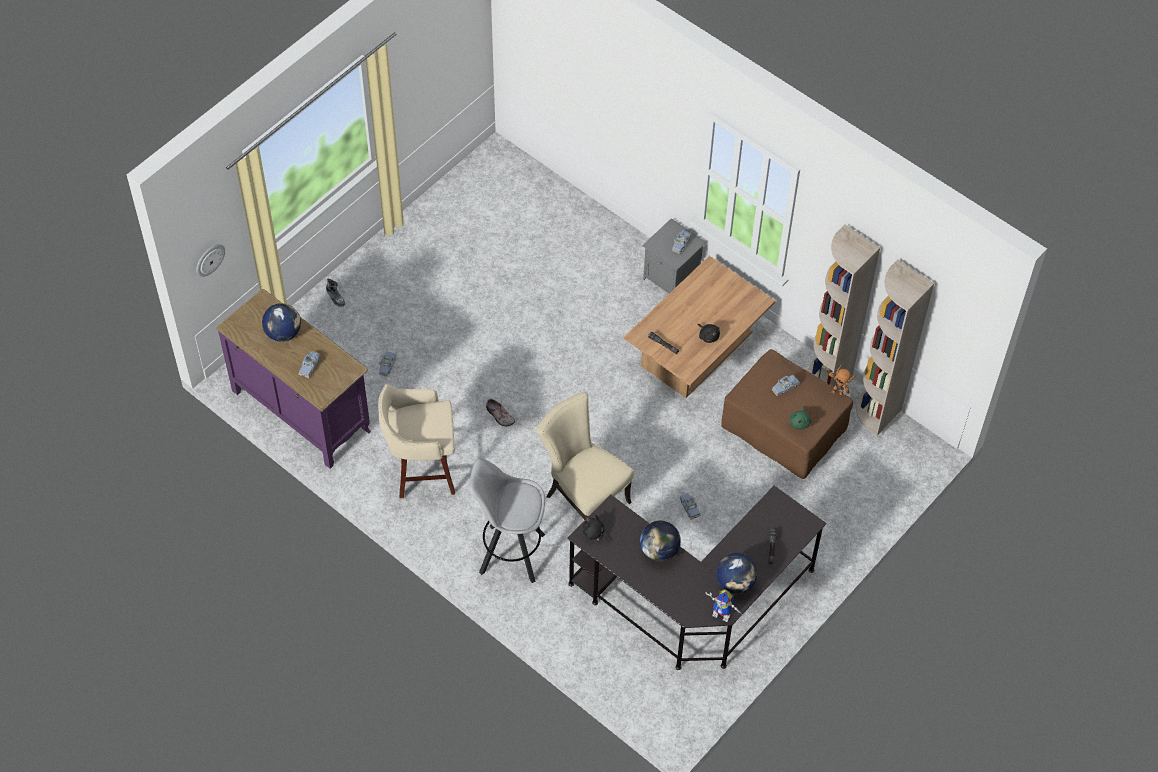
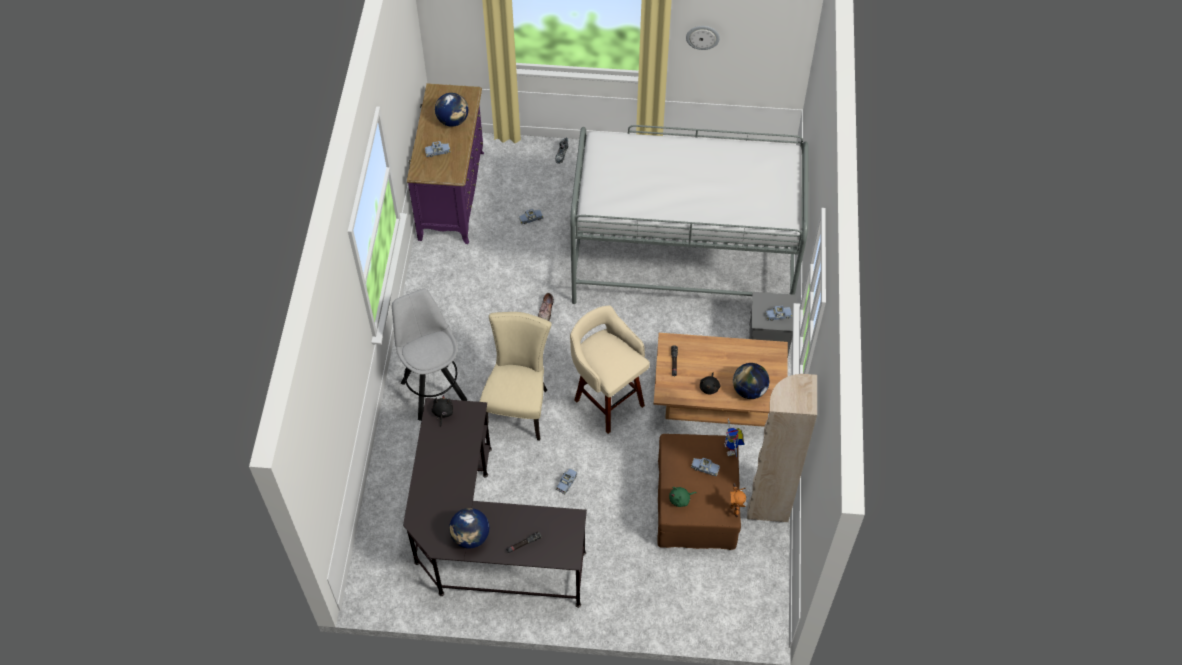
camera: 55 degrees right, 0 degrees up
(209, 259) = (451, 31): wall clock -> wall clock (702, 37)
(422, 473) = (457, 295): beige stool -> beige stool (607, 401)
(536, 285) = (680, 262): none -> grey bed
(659, 550) = (461, 466): globe -> globe (749, 390)
(723, 613) = (436, 545): toy robot -> toy robot (732, 449)
(874, 414) = (767, 562): beige bookcase -> none

